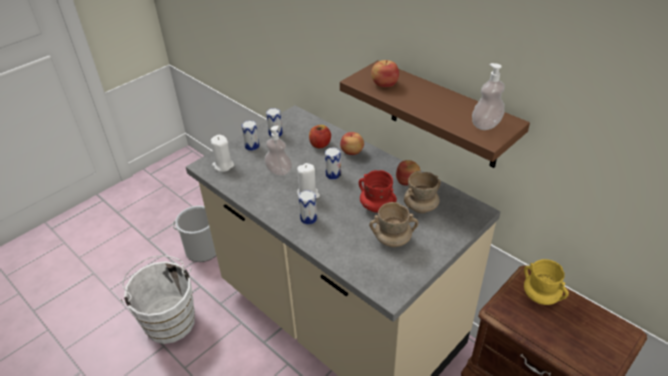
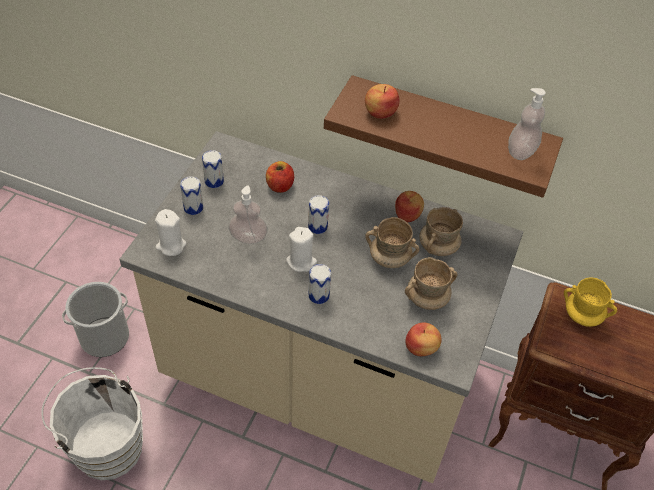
camera: 25 degrees left, 10 degrees up
(352, 152) = (324, 188): apple -> apple (421, 348)
(376, 207) = (389, 259): red mug -> beige mug

